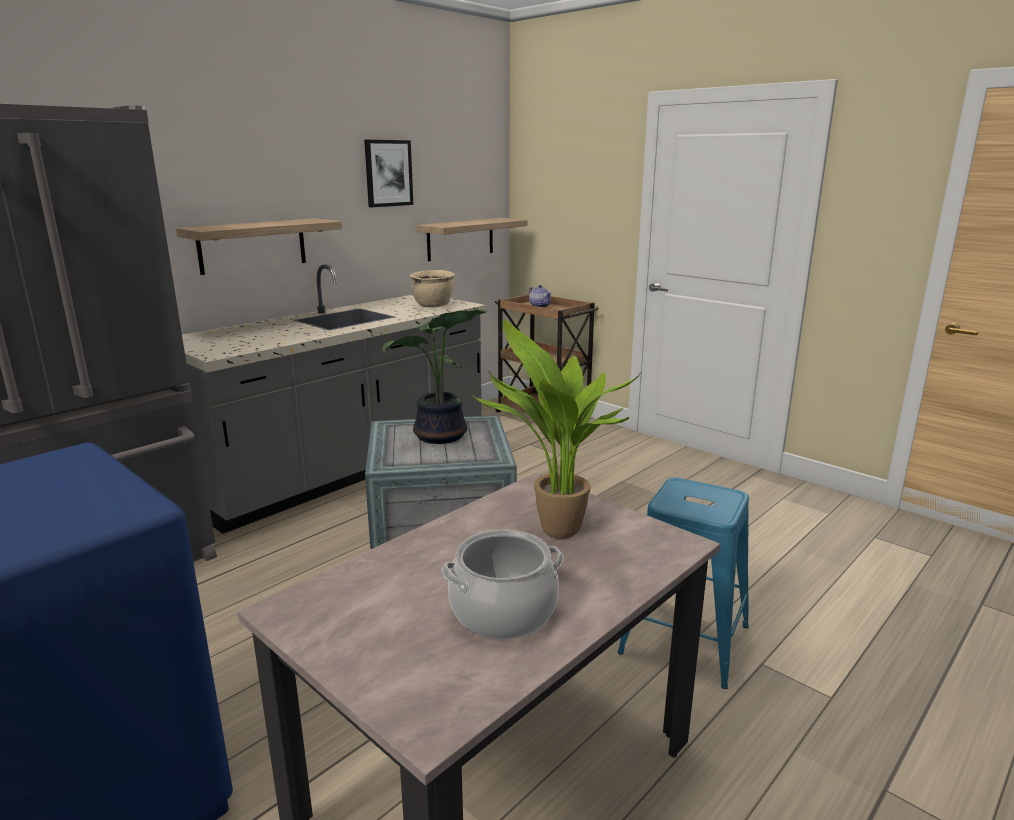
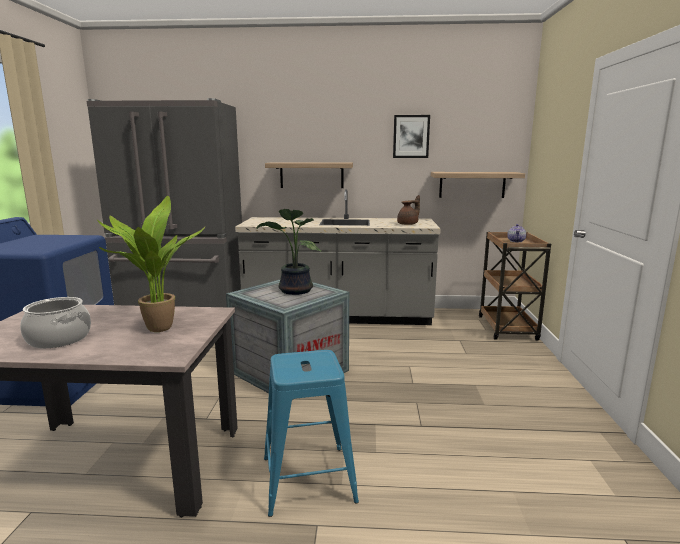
camera: 50 degrees right, 5 degrees down
(433, 306) = (408, 224): beige cooking pot -> brown teapot

